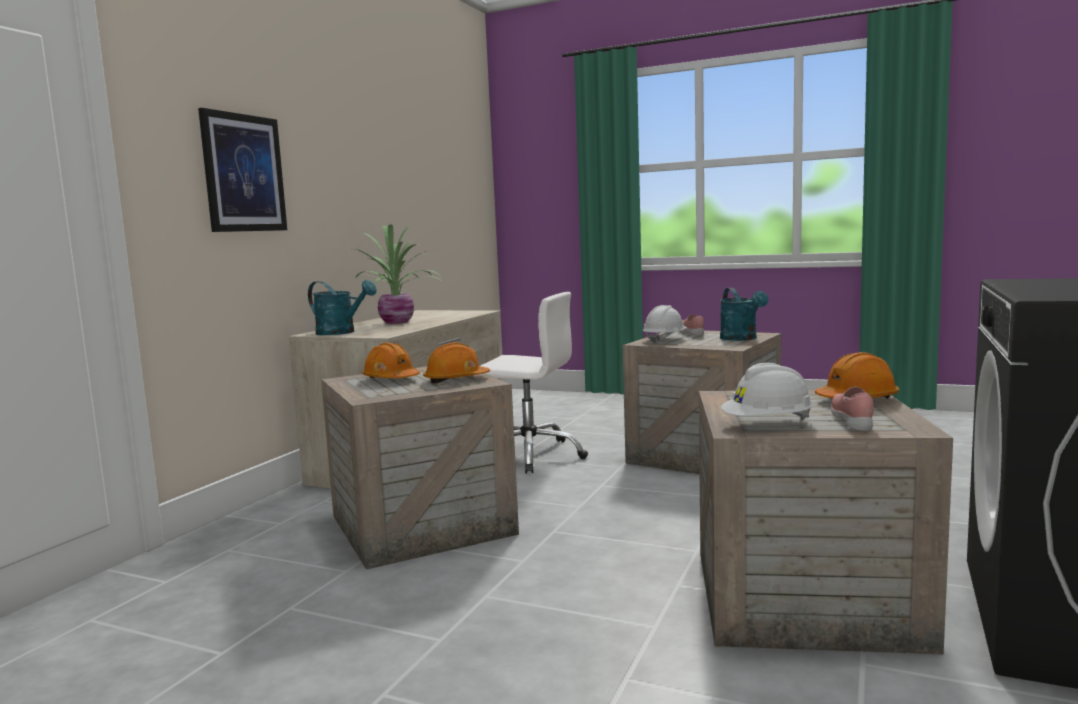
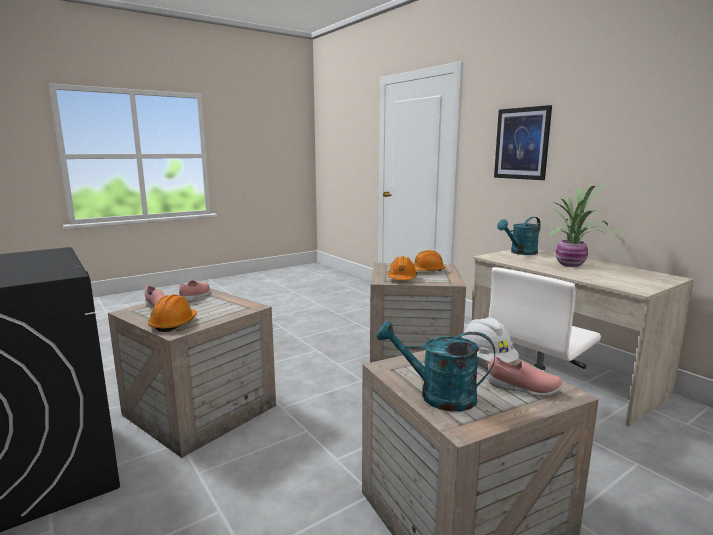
camera: 120 degrees right, 5 degrees up
(767, 425) = (196, 297): white hard hat -> pink shoe

